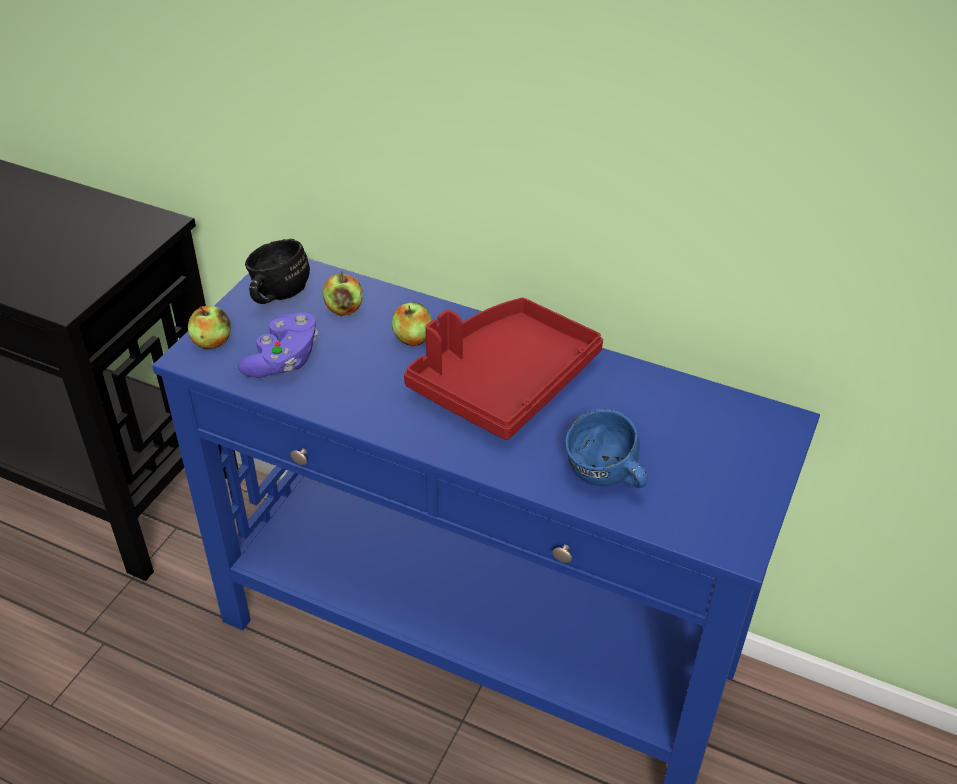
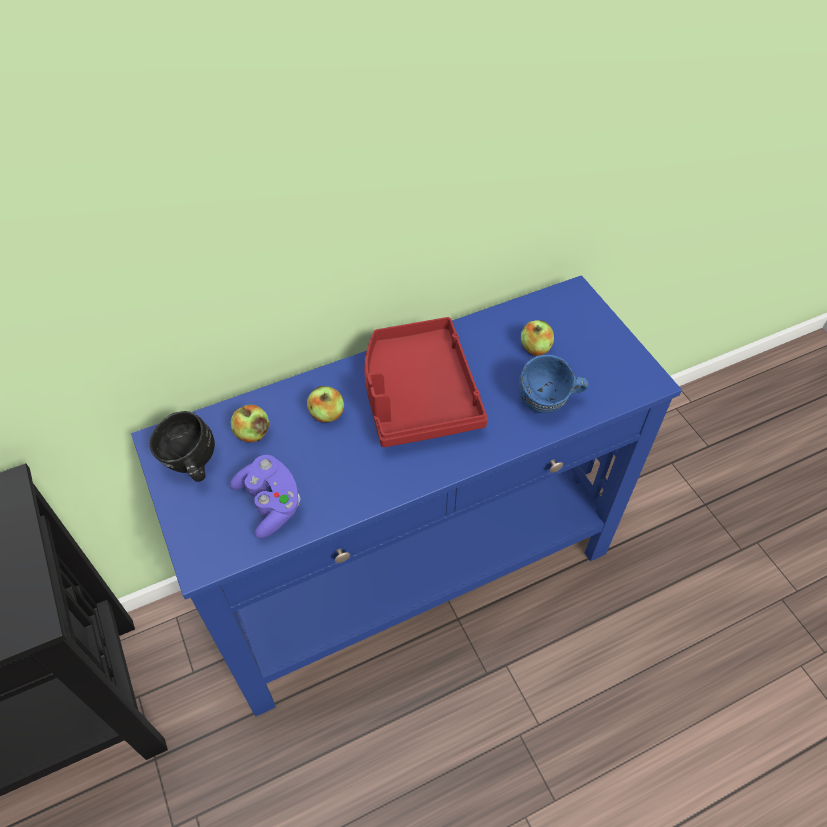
camera: 50 degrees left, 10 degrees up
(212, 342) = (199, 537): apple -> apple (535, 348)

